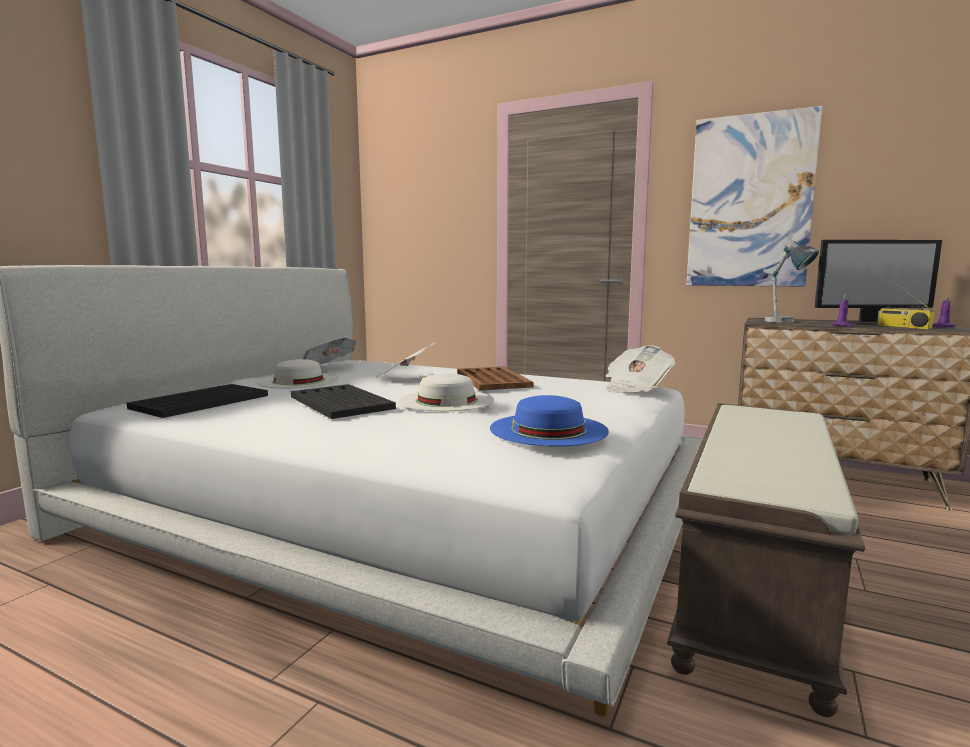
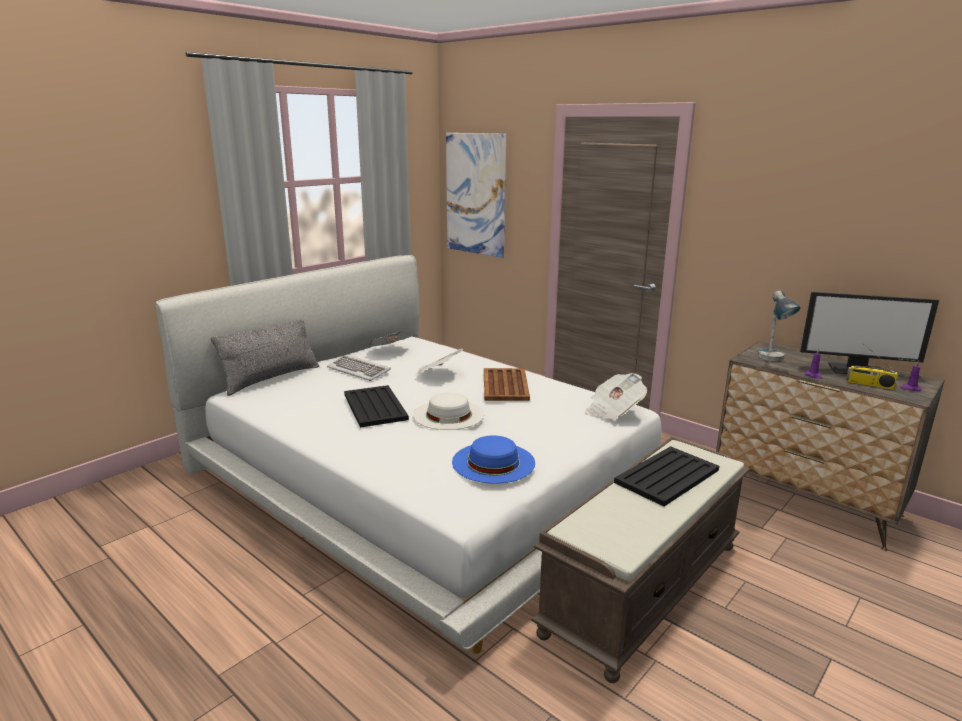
camera: 15 degrees right, 10 degrees up
(175, 393) = (271, 379): none -> grey pillow
(202, 402) = (286, 393): black tray -> black tray (668, 476)
(298, 381) = (359, 370): white hat -> keyboard
(750, 202) = (772, 232): picture -> picture (475, 194)
(902, 327) = (869, 384): radio -> radio turned 45 degrees counterclockwise

